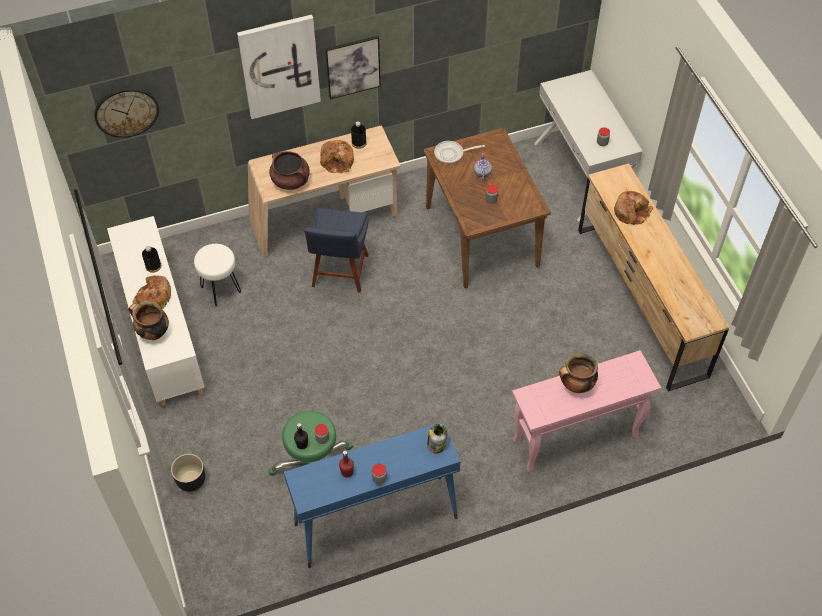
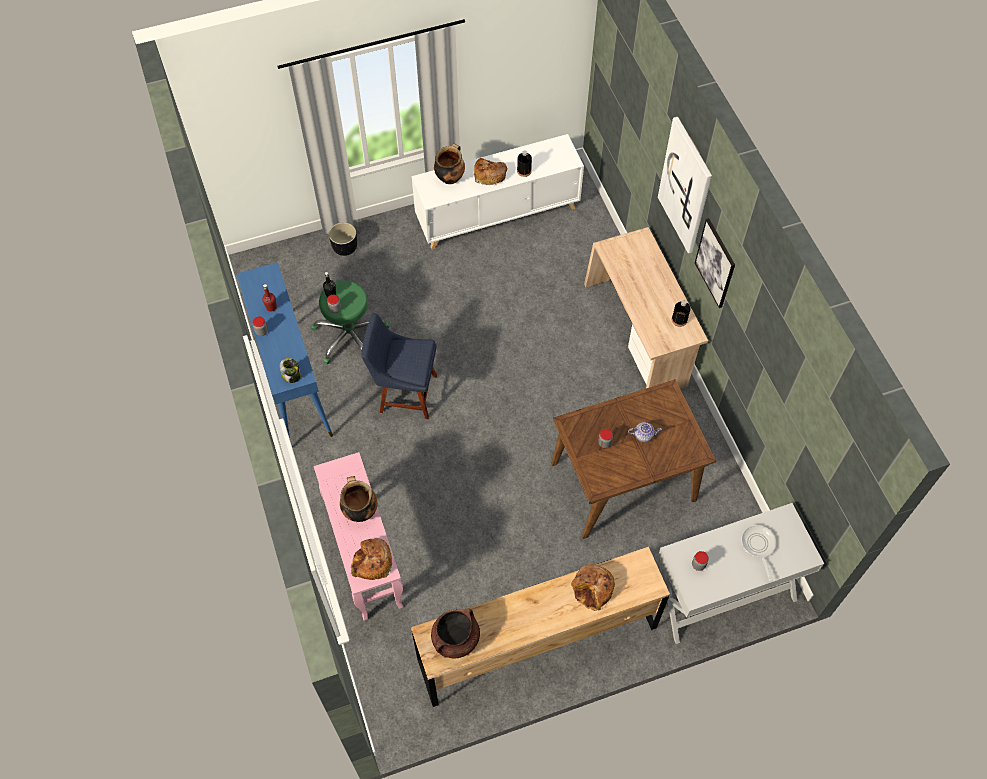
camera: 90 degrees right, 5 degrees up
(126, 111) = (621, 78): wall clock -> none
(221, 289) = (546, 254): white stool -> none
(291, 180) = (622, 262): brown cooking pot -> brown cooking pot (455, 639)
(338, 161) = (652, 301): bread -> bread (372, 562)
(339, 273) = (567, 349): blue chair -> blue chair (404, 393)
(451, 154) = (669, 406): frying pan -> frying pan (758, 546)

